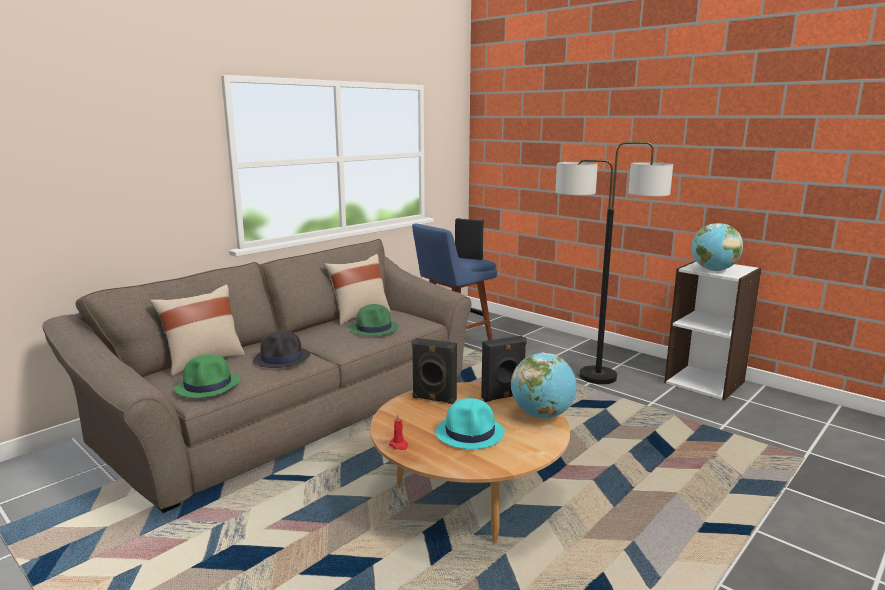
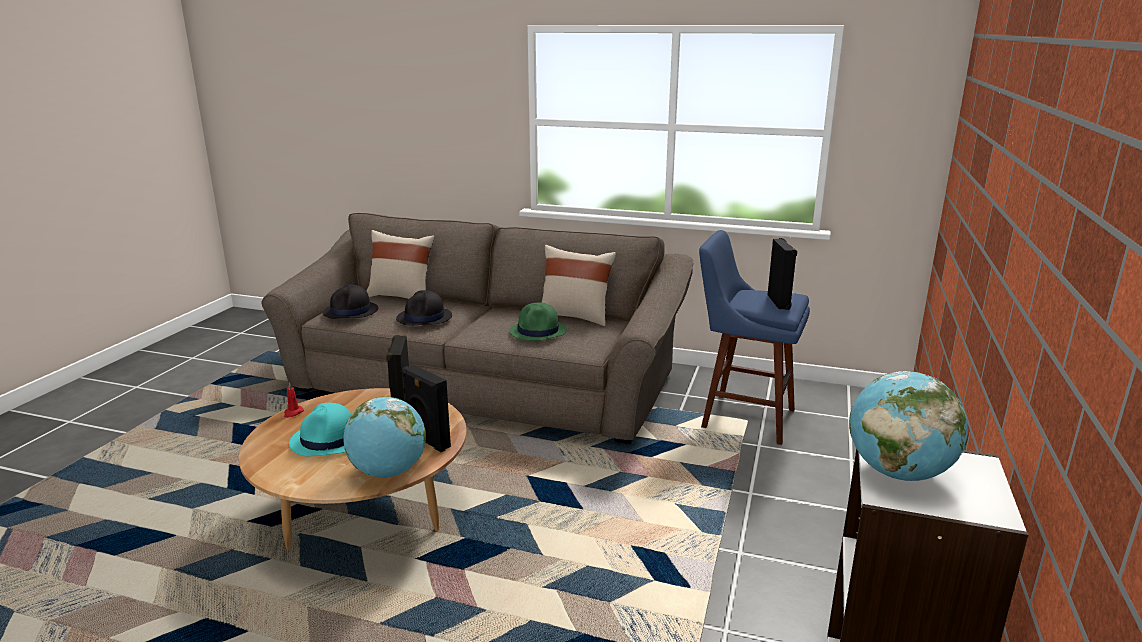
camera: 65 degrees right, 5 degrees up
(208, 385) = (351, 311): green hat -> black hat
(597, 376) = (772, 557): floor lamp -> none

